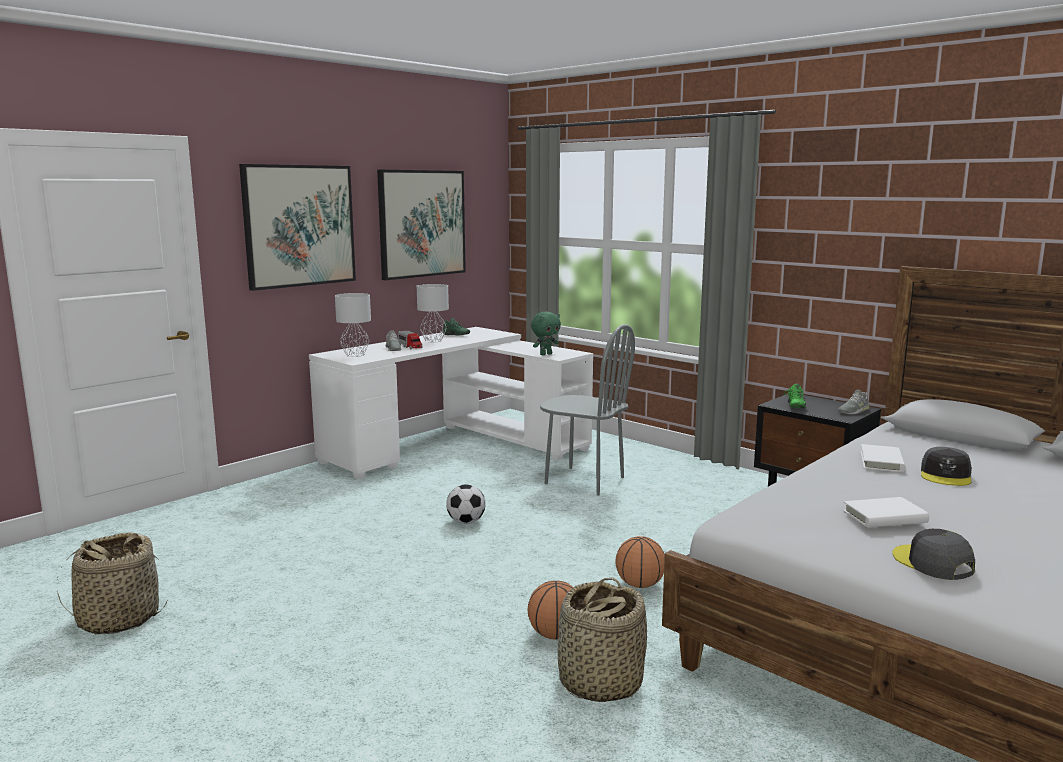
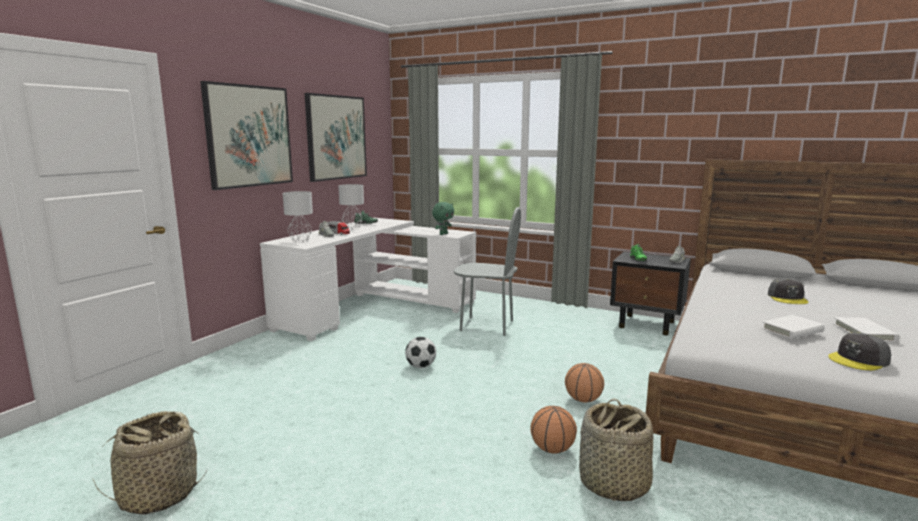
camera: 15 degrees left, 0 degrees up
(881, 462) = (738, 292): white book -> white book (864, 332)
(932, 563) = (859, 360): grey cap -> grey cap turned 75 degrees counterclockwise

